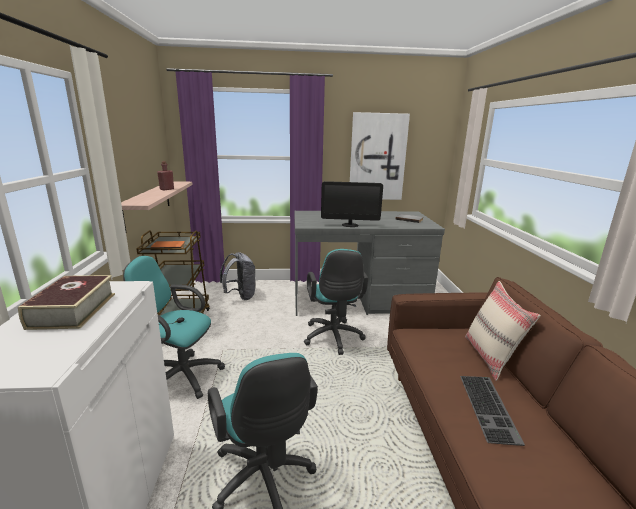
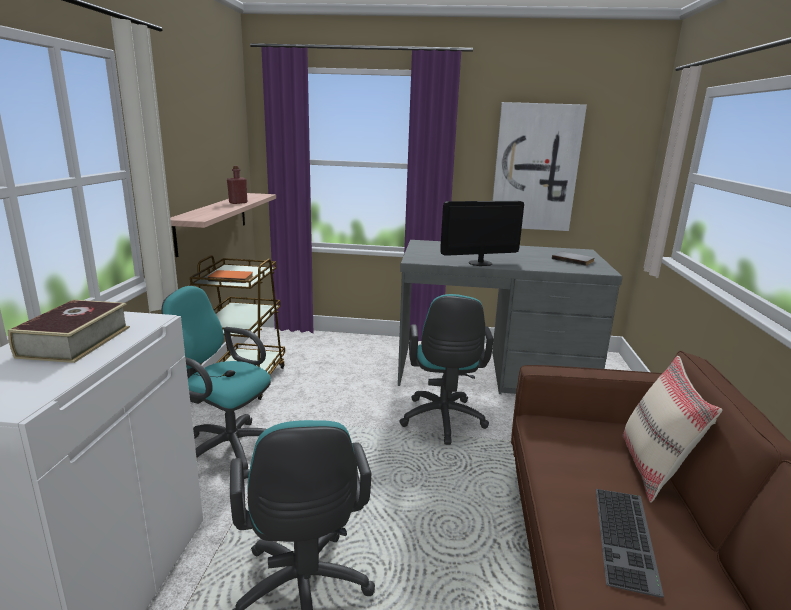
camera: 10 degrees right, 0 degrees up
(240, 296) = (329, 353): grey backpack -> none
(350, 225) = (480, 263): monitor -> monitor turned 150 degrees clockwise

